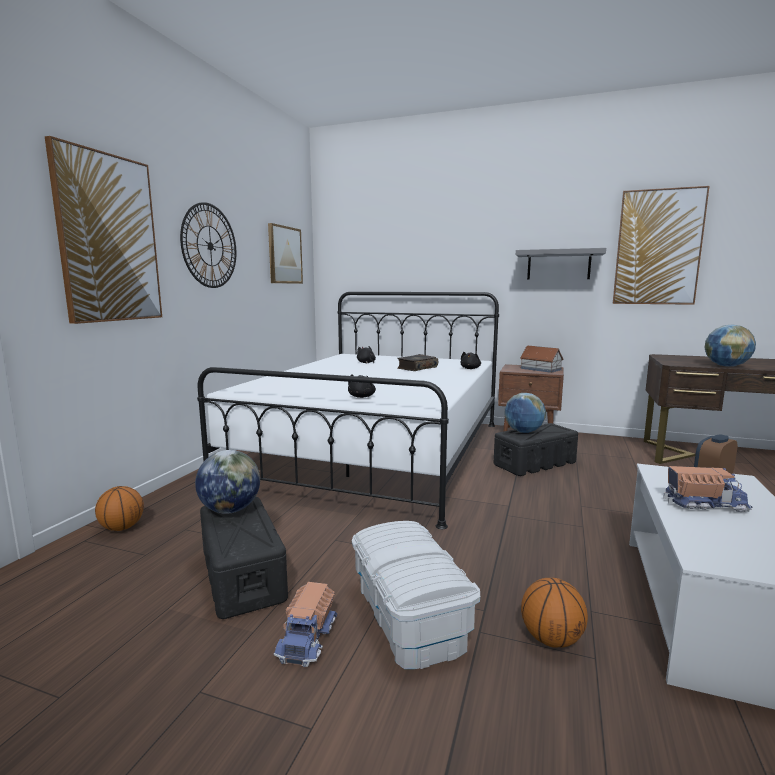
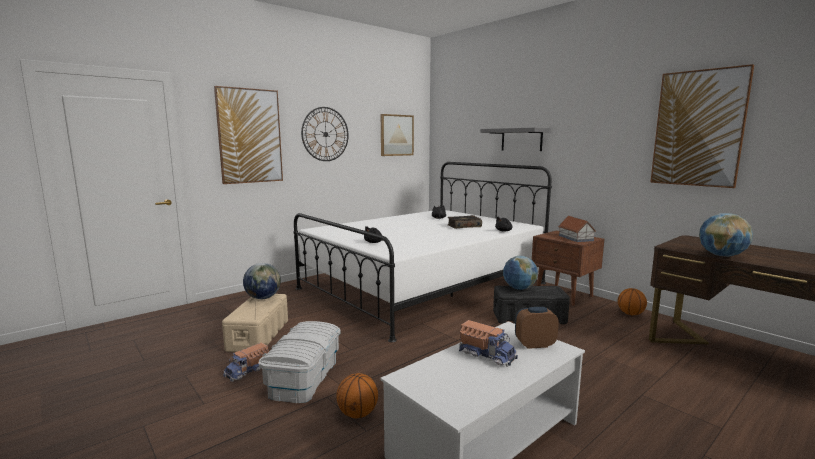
camera: 30 degrees right, 0 degrees up
(122, 528) = (238, 300): basketball -> basketball (630, 314)
(242, 574) = (259, 335): black storage box -> beige storage box
(558, 265) = (603, 144): grey shelf -> grey shelf (521, 139)

